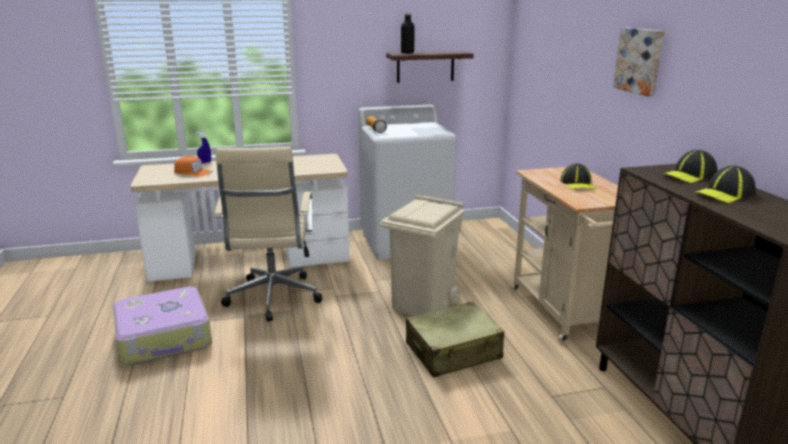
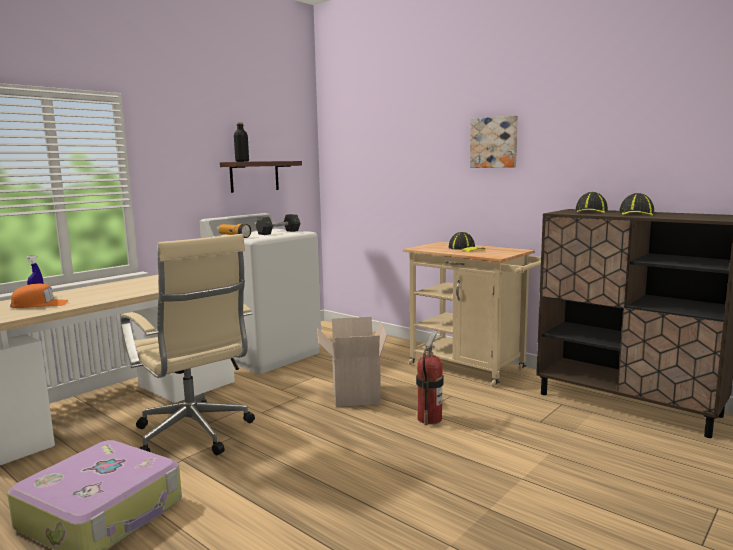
camera: 35 degrees left, 10 degrees down
(421, 129) = (278, 232): none -> grey dumbbell
(423, 304) = (354, 394): beige trash can -> cardboard box
(453, 351) = (429, 418): beige suitcase -> fire extinguisher

